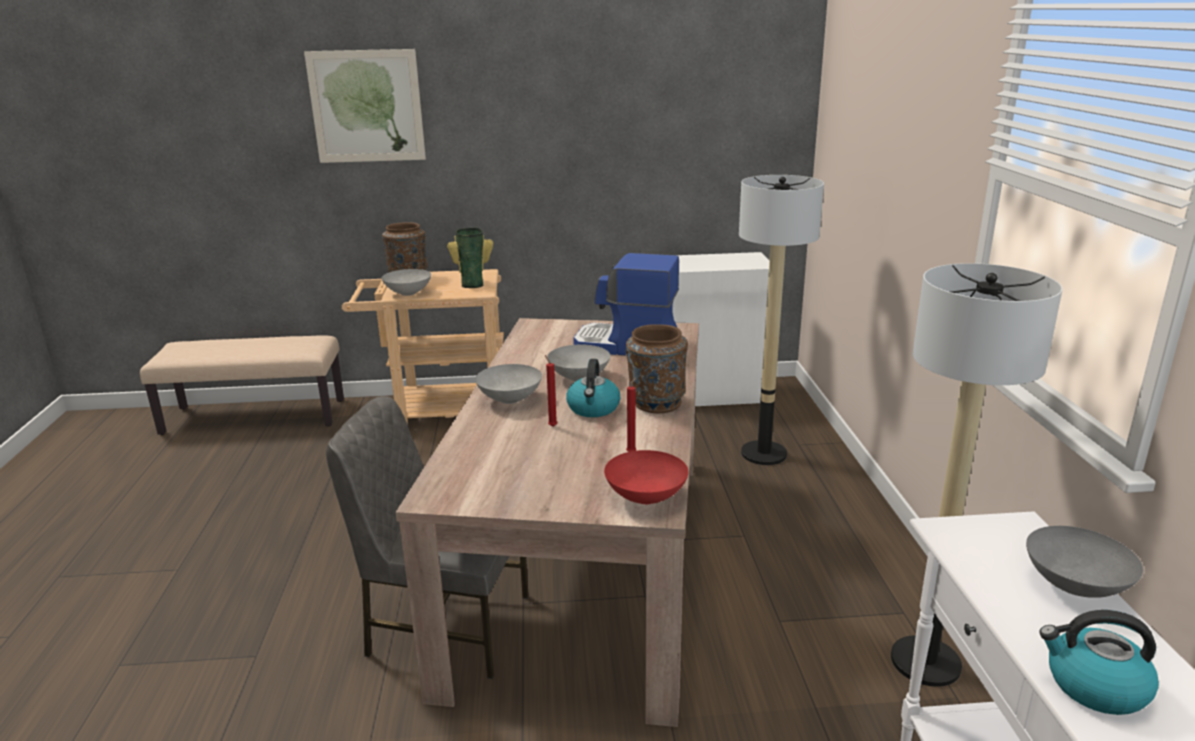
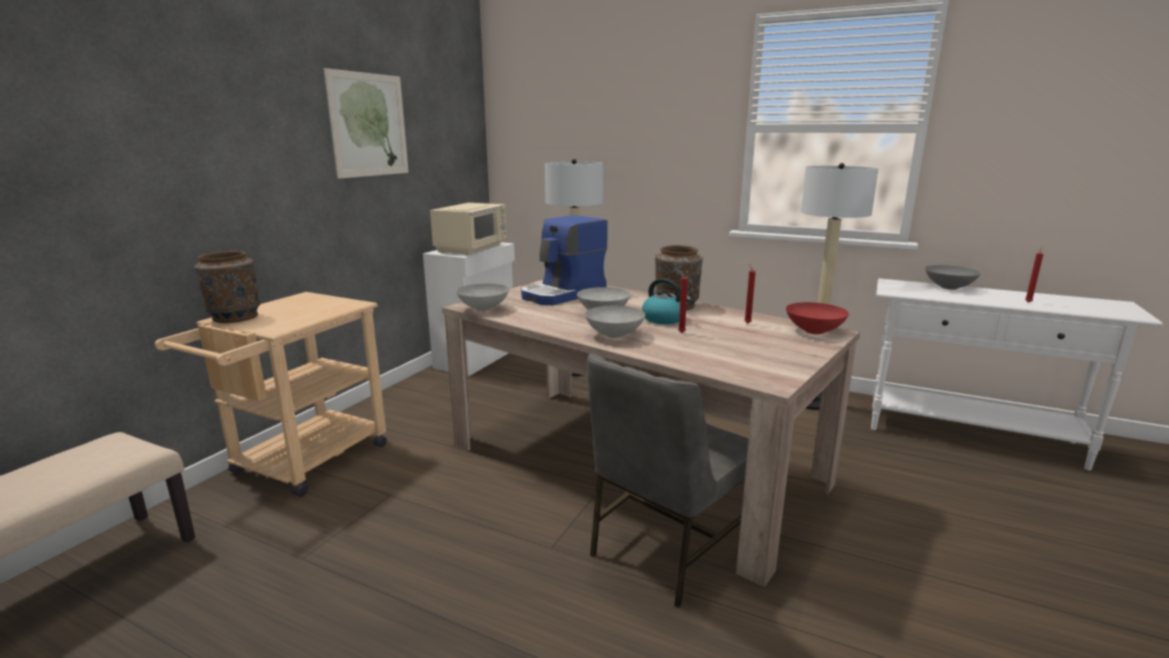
camera: 60 degrees left, 5 degrees down
(366, 106) = (131, 106): picture -> picture (369, 125)
(409, 293) = (285, 324): grey bowl -> grey bowl (484, 308)
(472, 284) = (324, 303): vase -> none
(715, 263) = (472, 248): none -> beige microwave
(1094, 686) = (1028, 302): kettle -> red candle

